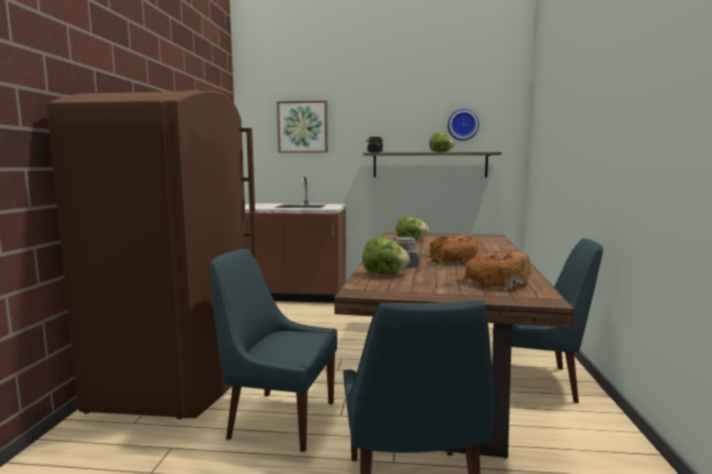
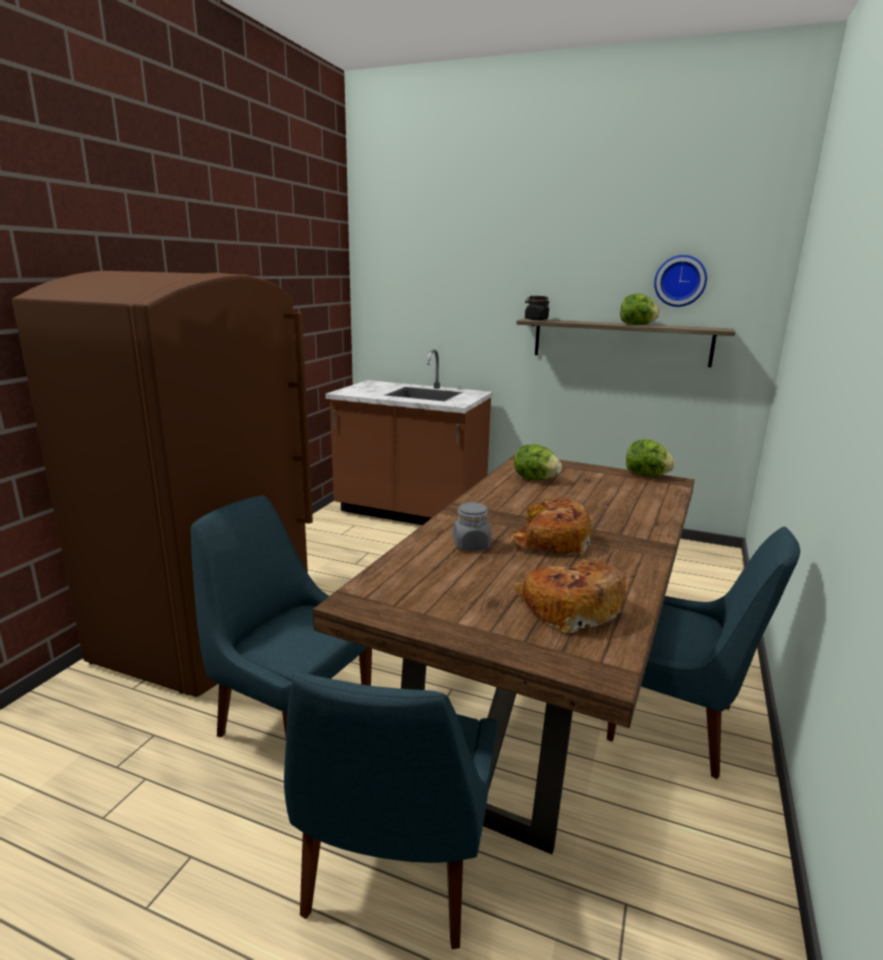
camera: 15 degrees right, 10 degrees up
(302, 127) = (438, 275): picture -> none
(384, 274) = (424, 562): lettuce -> lettuce (646, 475)

